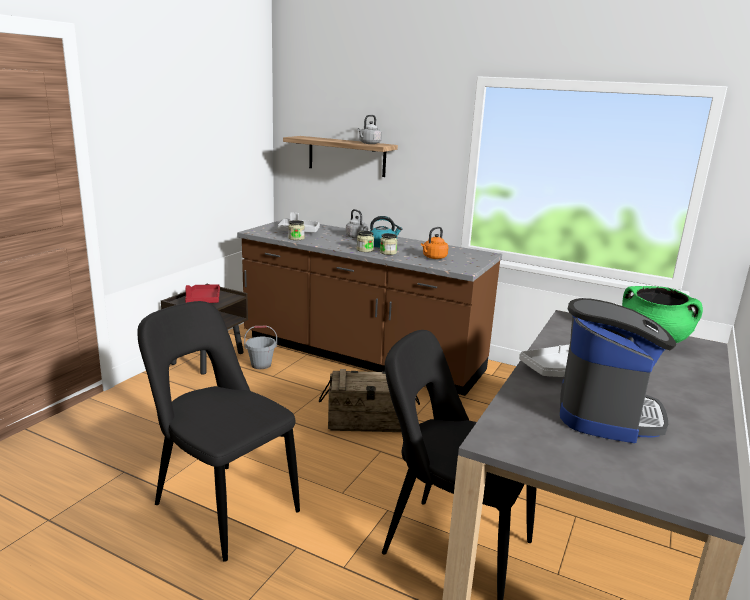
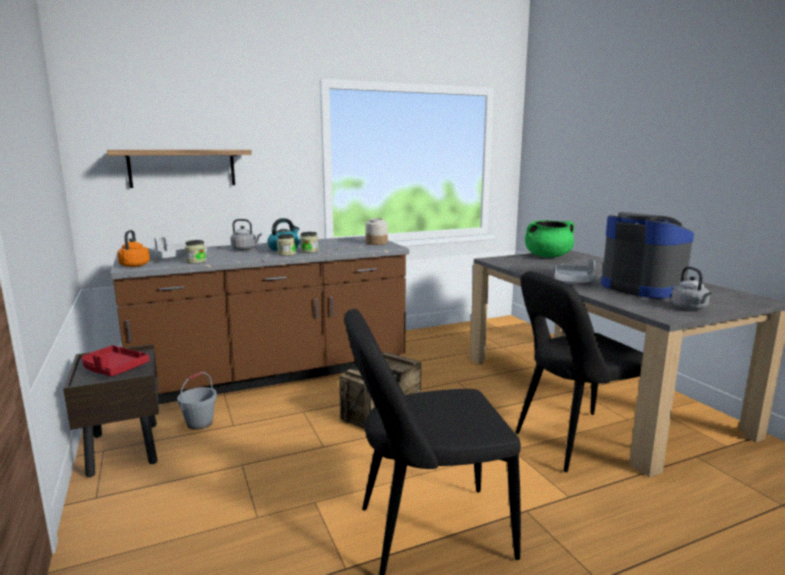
camera: 50 degrees left, 5 degrees down
(369, 143) = (223, 149): grey kettle -> grey kettle (690, 308)
(433, 257) = (349, 246): orange kettle -> orange kettle (134, 266)
(468, 261) = (376, 243): none -> jar

